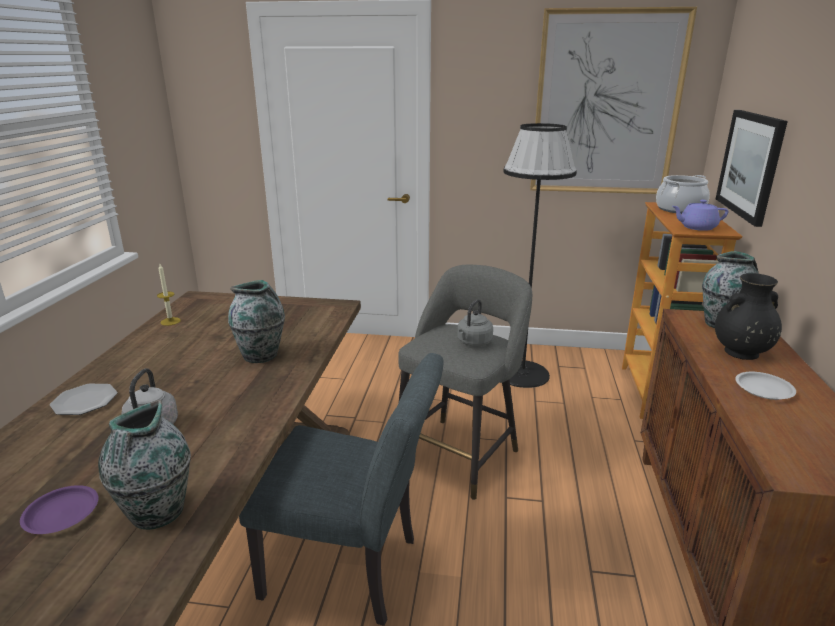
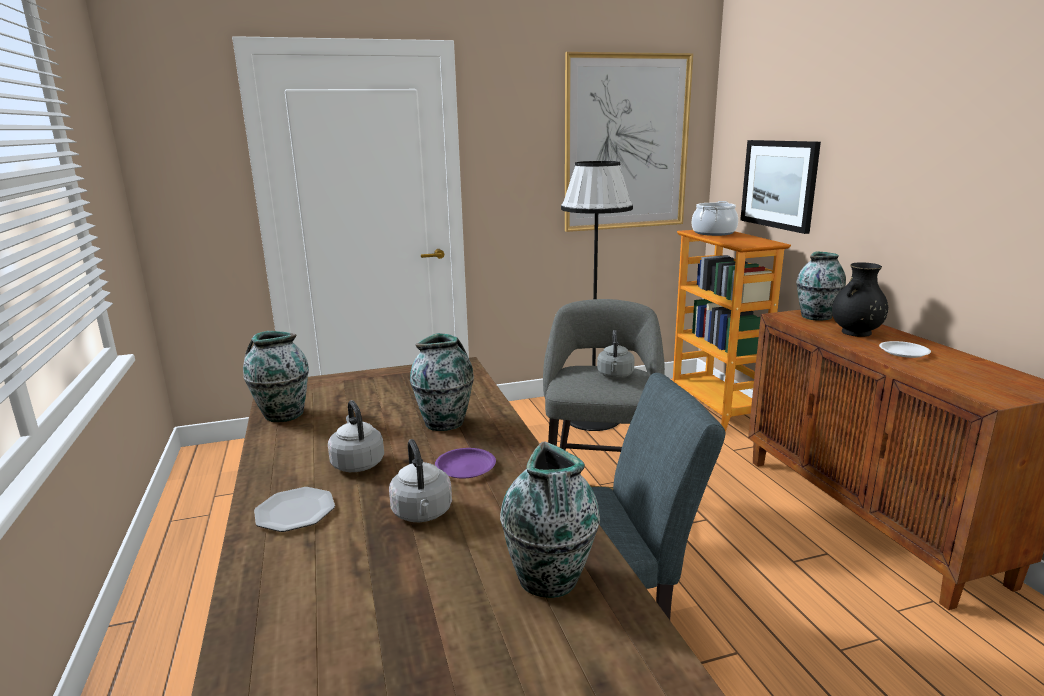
camera: 25 degrees left, 5 degrees down
(61, 513) = (441, 617): purple plate -> purple plate (465, 467)
(165, 374) = (357, 463): none -> grey kettle
(170, 321) = (282, 415): candle -> vase
(696, 227) = (750, 243): purple teapot -> none

